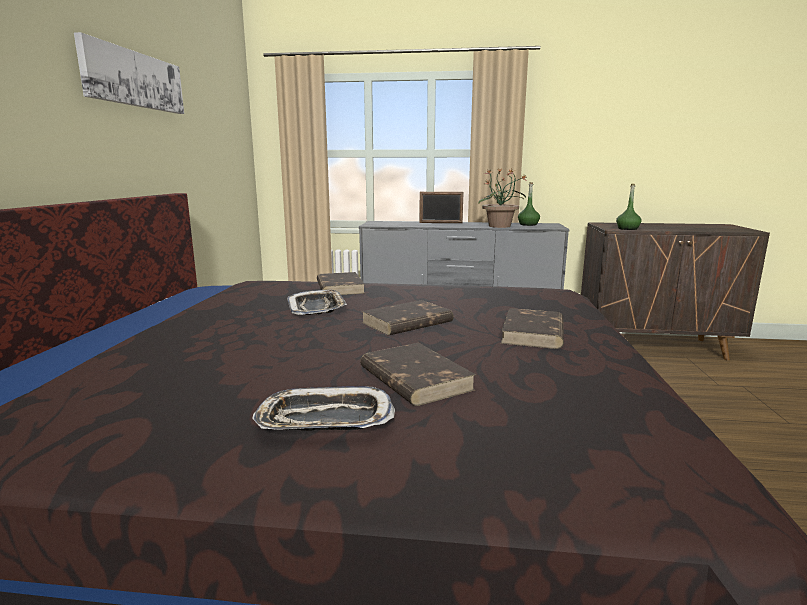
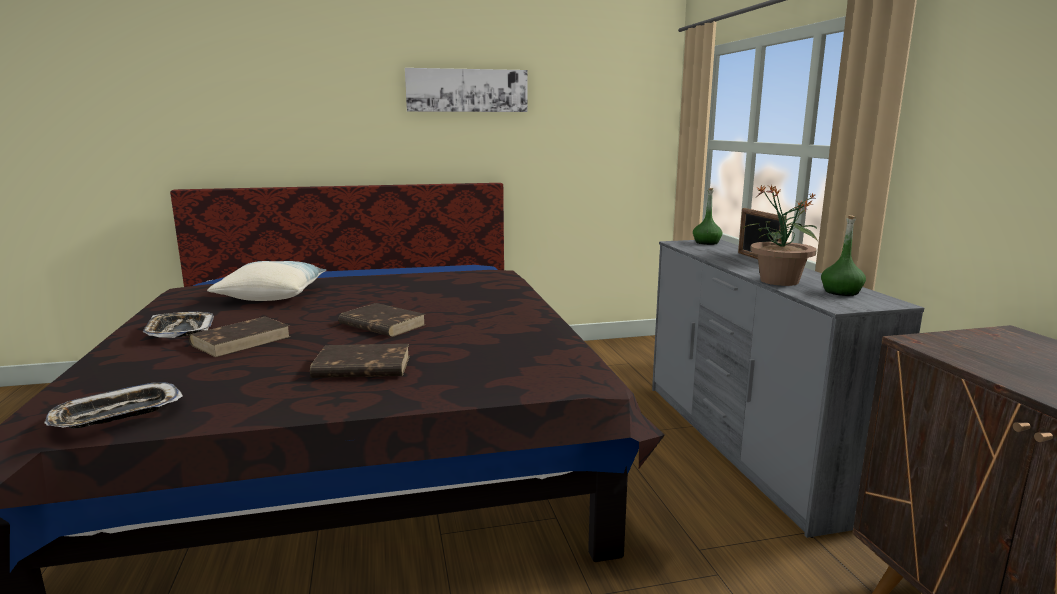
camera: 70 degrees right, 0 degrees up
(193, 365) = (272, 295): none -> pillow
(317, 308) = (416, 297): tray -> tray (116, 414)
(339, 287) = (496, 293): brown book -> none
(627, 229) = (947, 351): green bottle -> green bottle (706, 243)

